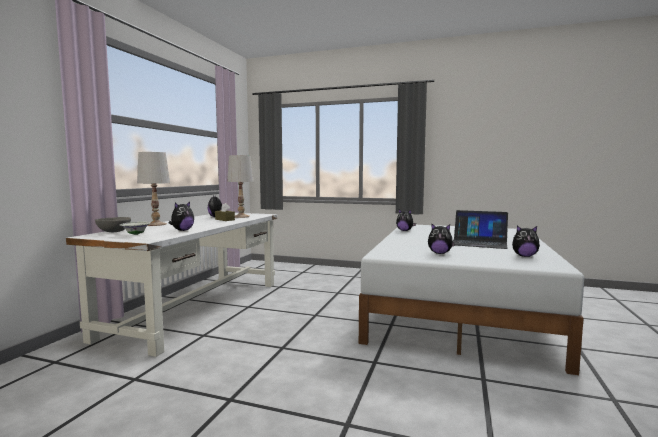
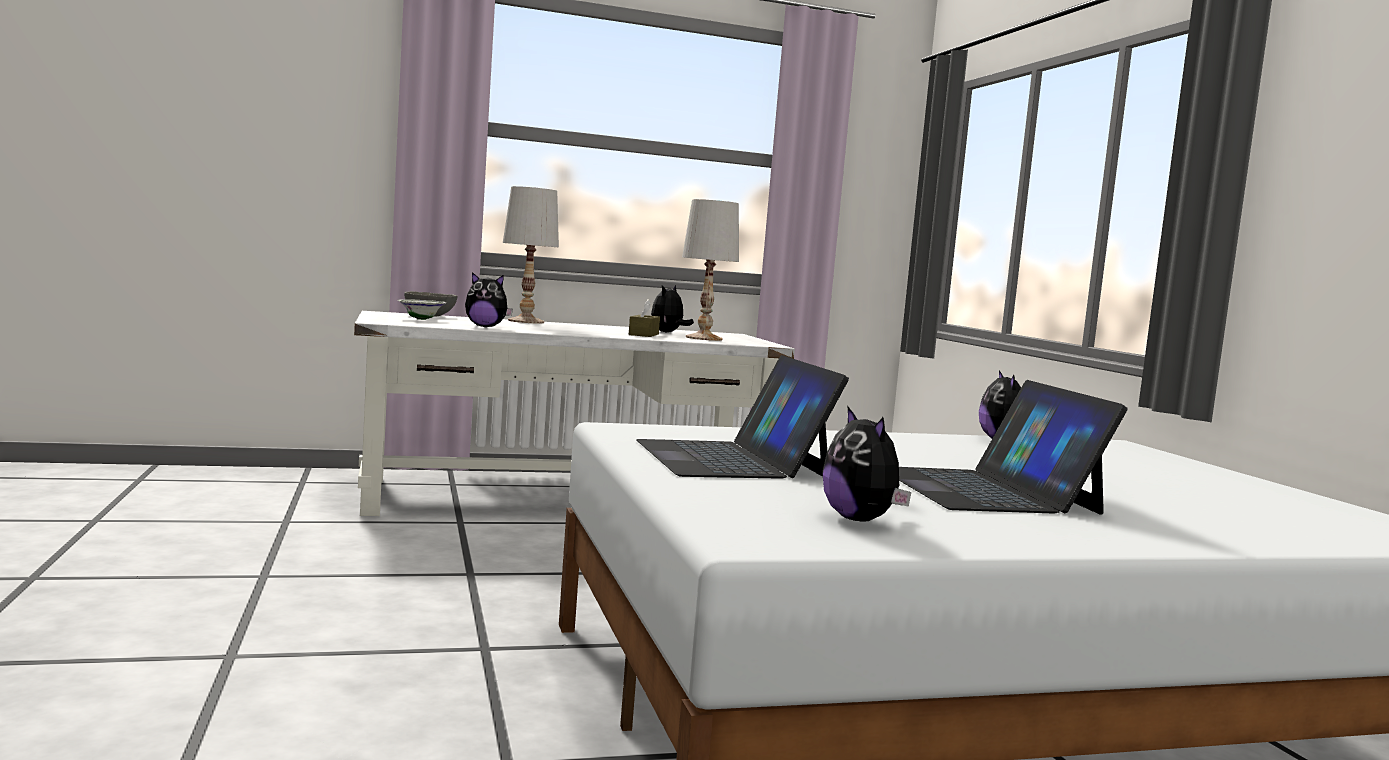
camera: 55 degrees right, 0 degrees up
(439, 253) = (731, 459): plush toy -> laptop

